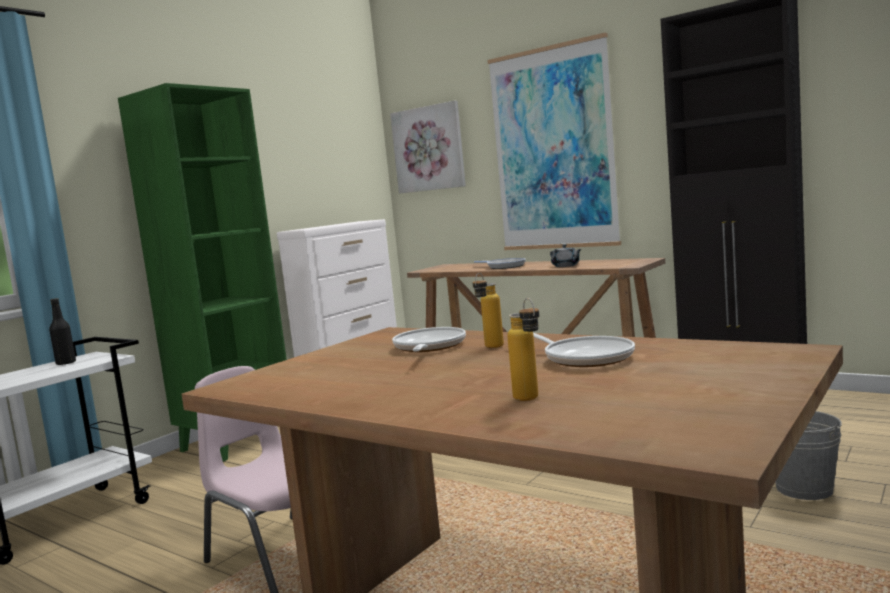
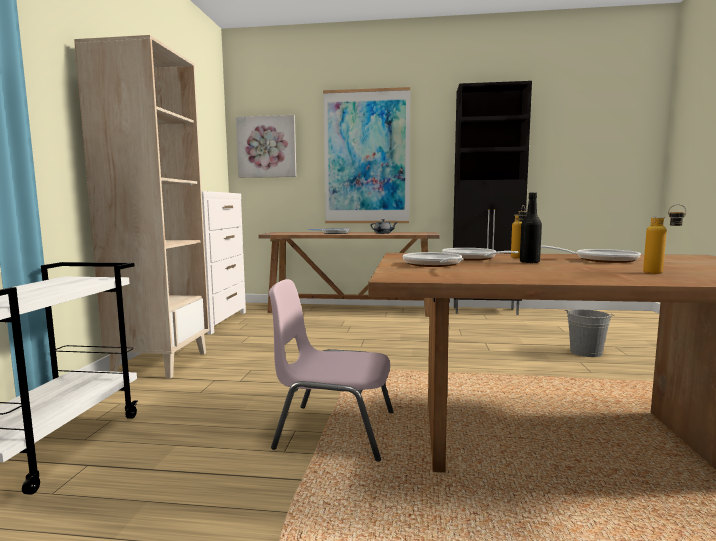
camera: 30 degrees left, 0 degrees up
(66, 363) = (56, 283): black bottle -> black bottle (529, 262)
(237, 441) = (161, 363): green bookcase -> beige bookcase
(339, 361) = (433, 265): none -> frying pan

